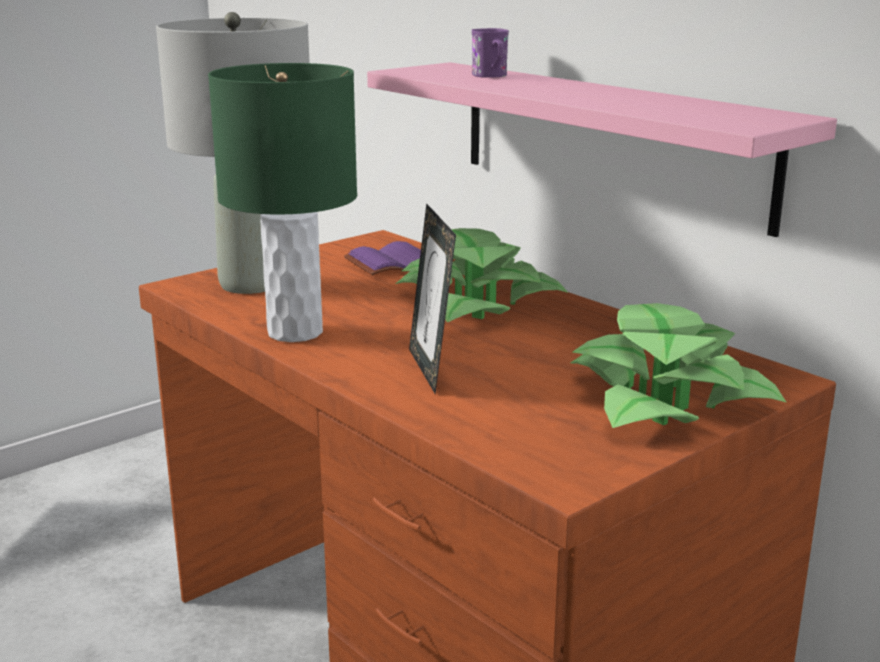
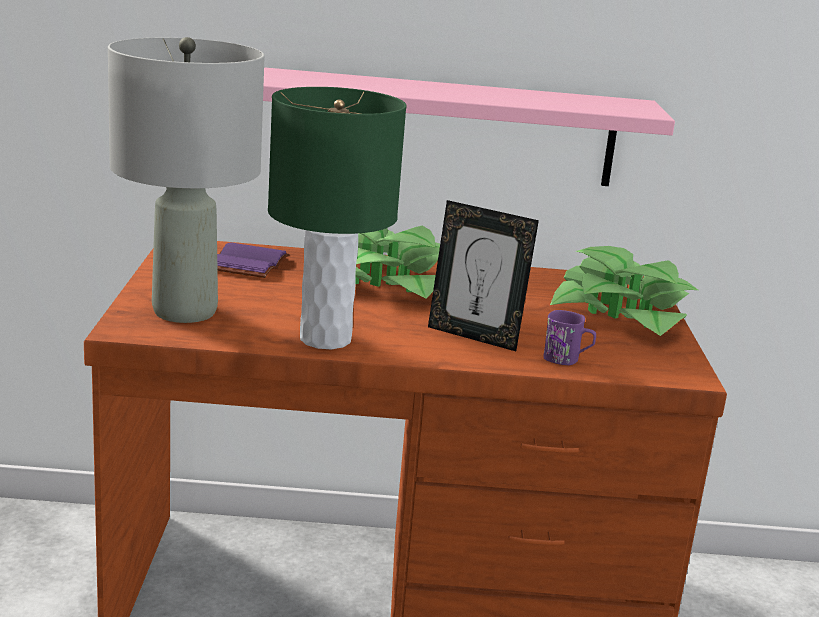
camera: 50 degrees left, 0 degrees up
(491, 76) = (355, 81): purple mug -> purple mug (567, 360)

